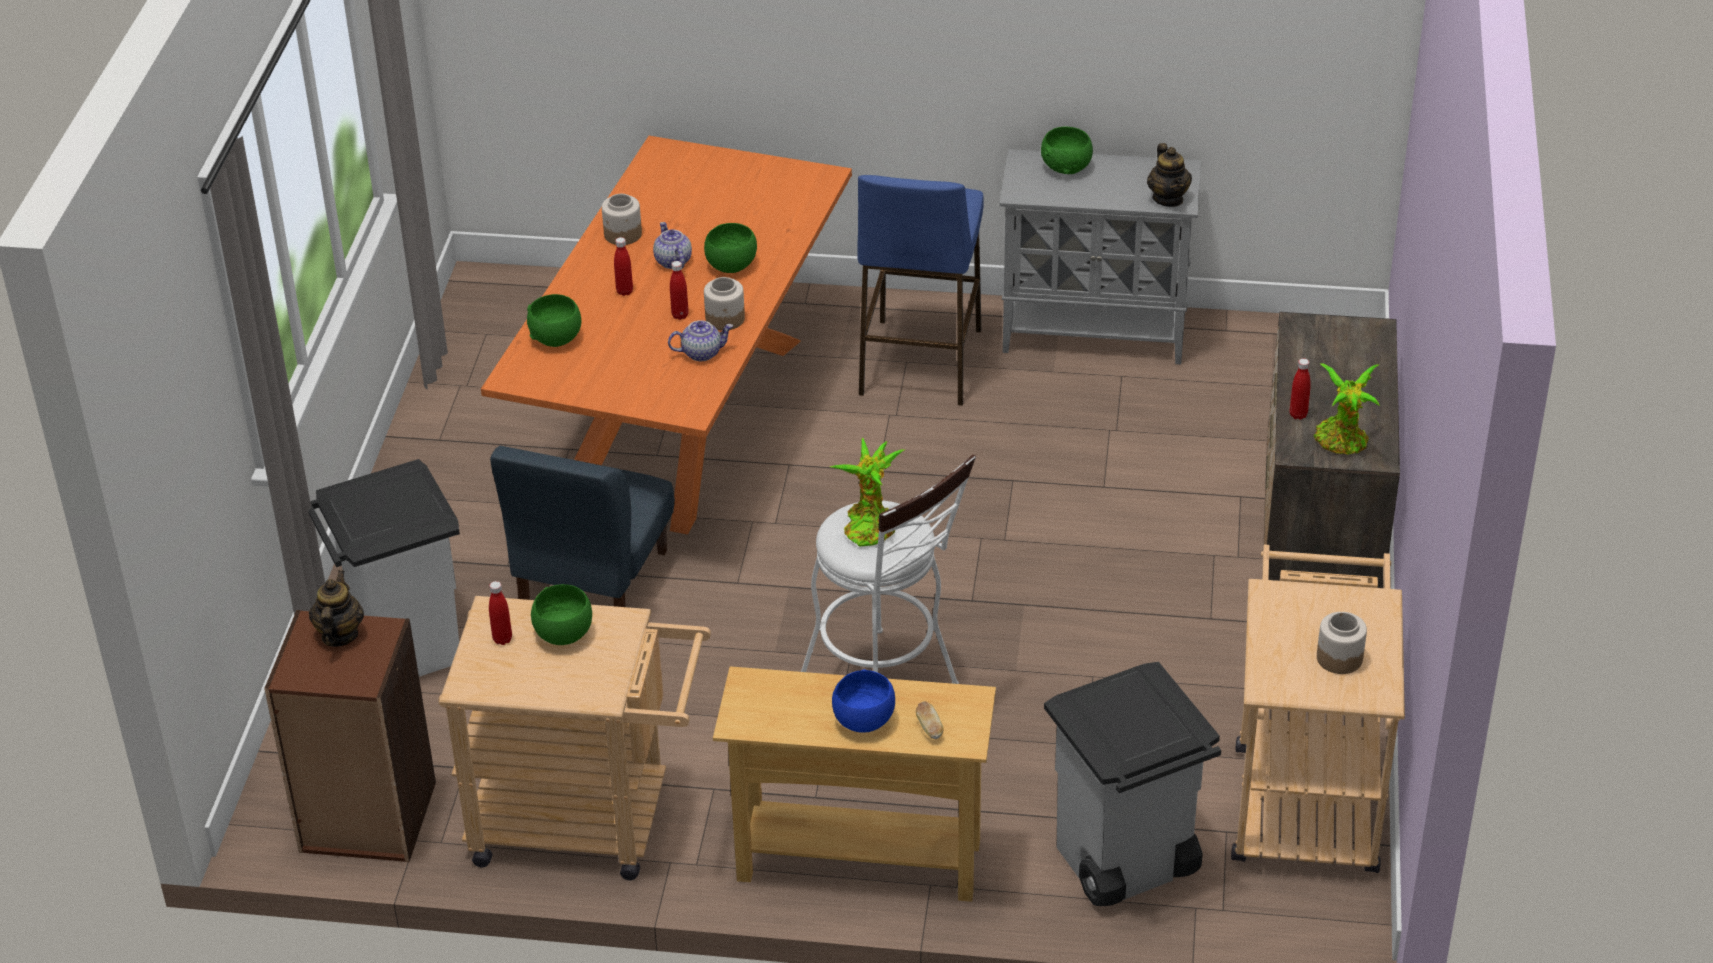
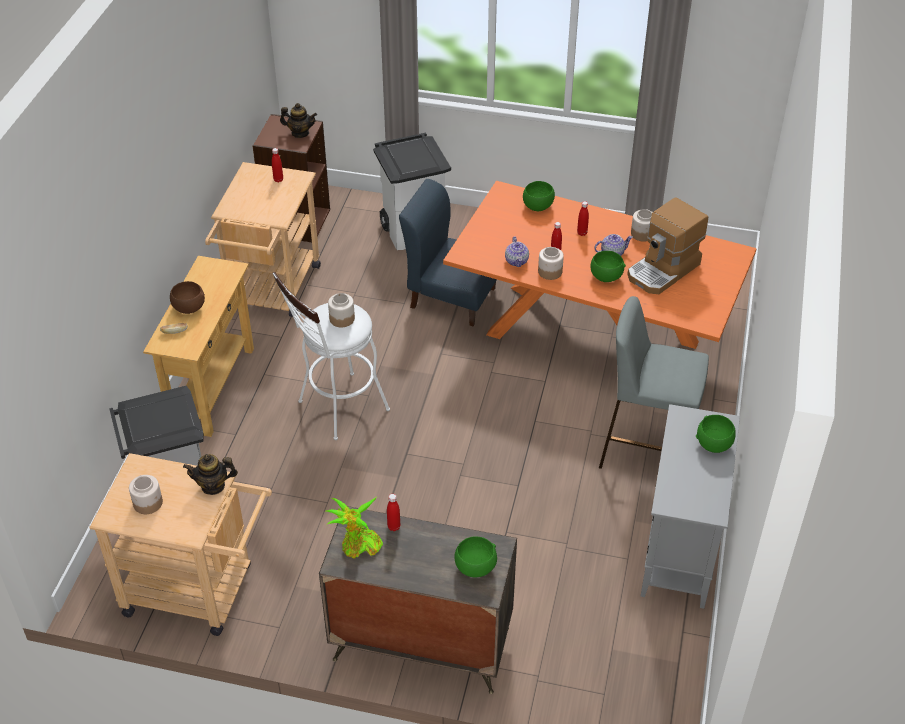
camera: 95 degrees right, 5 degrees up
(564, 635) = (275, 199): green bowl -> green bowl (474, 568)
(710, 214) = (663, 270): none -> coffee machine
(864, 721) = (188, 308): blue bowl -> brown bowl
(869, 526) = (342, 318): potted plant -> jar
(920, 363) = (646, 451): blue stool -> grey stool
(1168, 198) = (672, 498): teapot -> teapot (213, 486)

